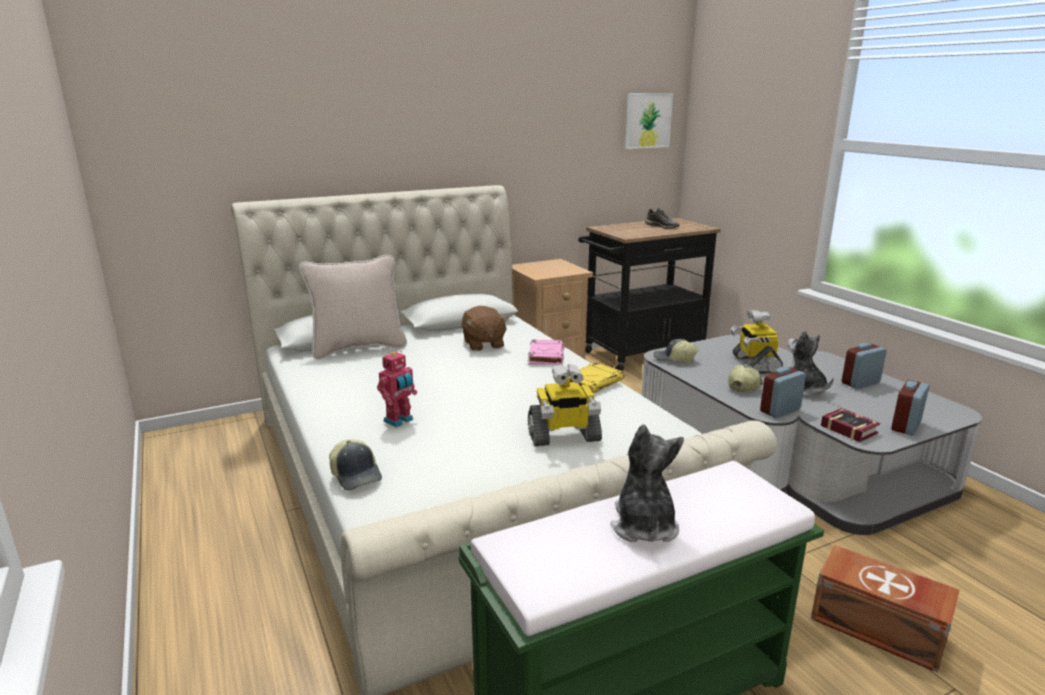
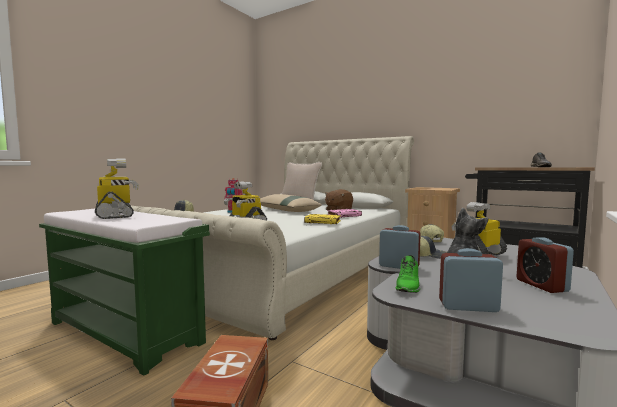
camera: 60 degrees right, 15 degrees down
(427, 376) = (285, 210): none -> beige pillow
(643, 526) = (116, 215): plush toy -> toy robot
(648, 120) = (549, 88): picture -> none
(847, 428) = (408, 286): book -> green shoe
(860, 383) = (541, 285): alarm clock -> alarm clock turned 135 degrees counterclockwise

